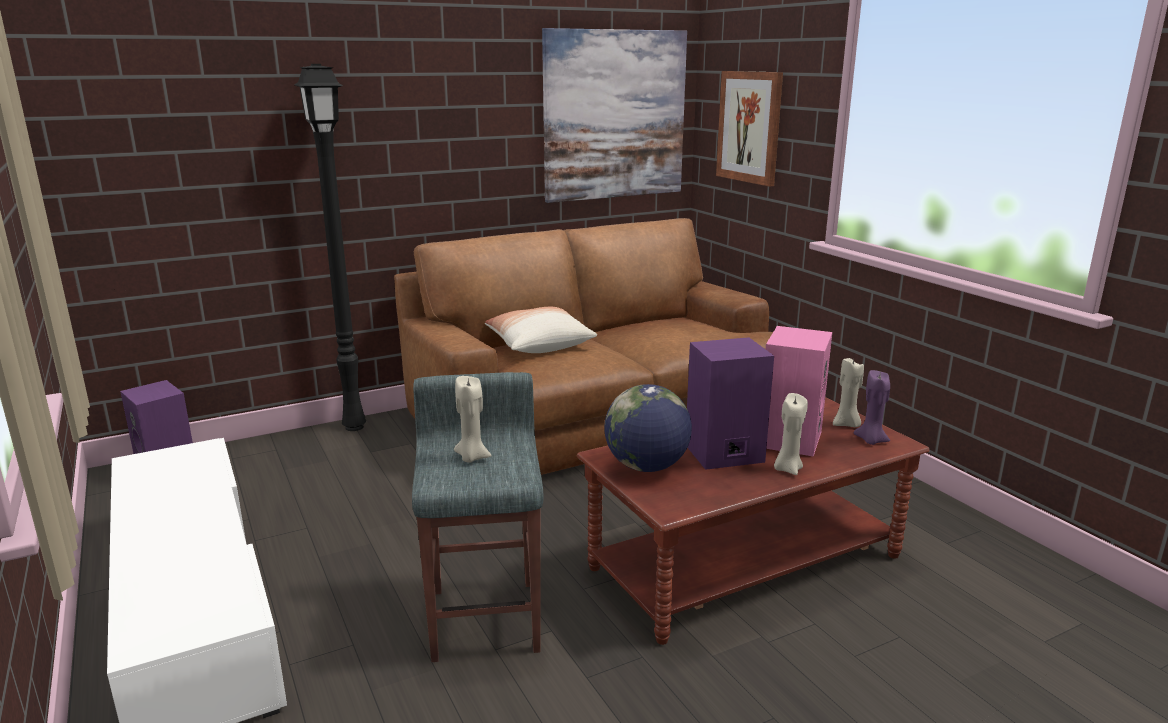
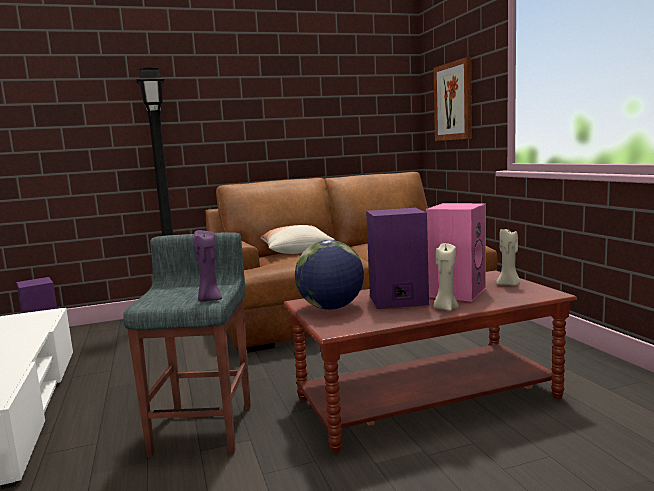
camera: 10 degrees right, 10 degrees down
(471, 457) = (184, 291): beige candle -> none
(614, 115) = (361, 104): picture -> none
(870, 440) = (525, 292): purple candle -> purple candle (209, 299)

